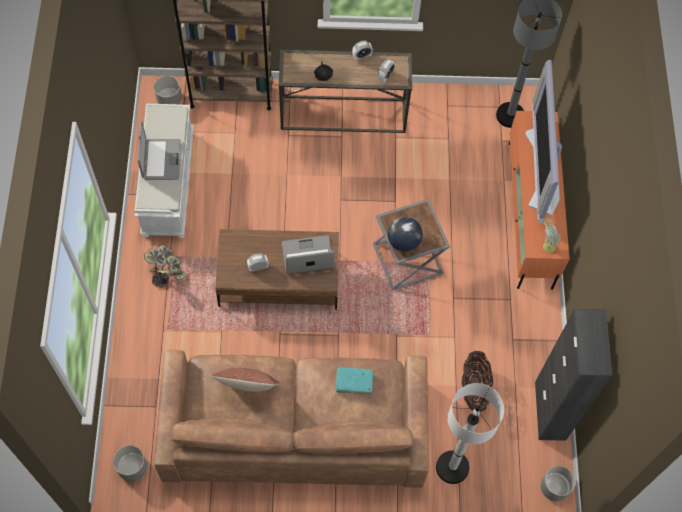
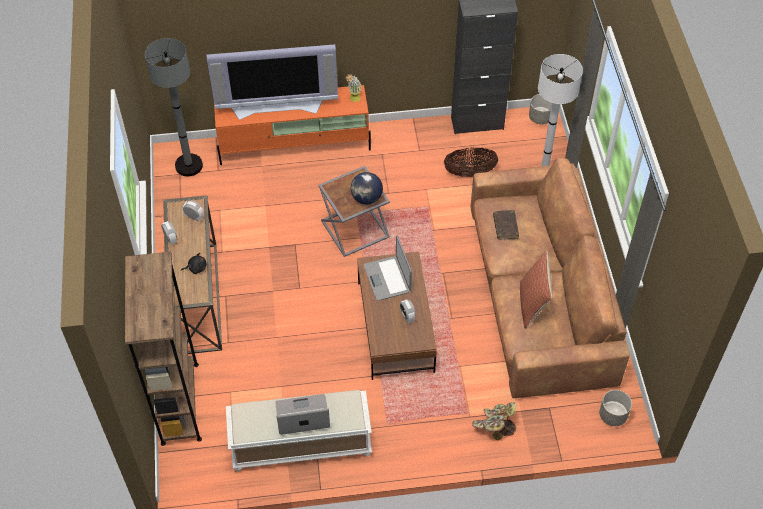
camera: 95 degrees left, 10 degrees down
(165, 270) = (404, 427): potted plant -> potted plant (494, 426)
(169, 100) = (192, 464): grey planter -> none
(354, 382) = (505, 227): turquoise book -> brown book

